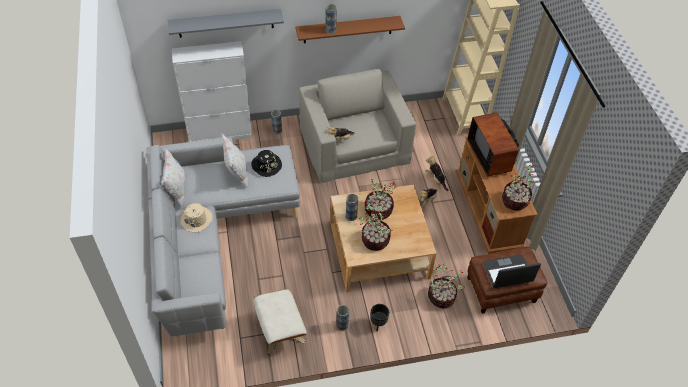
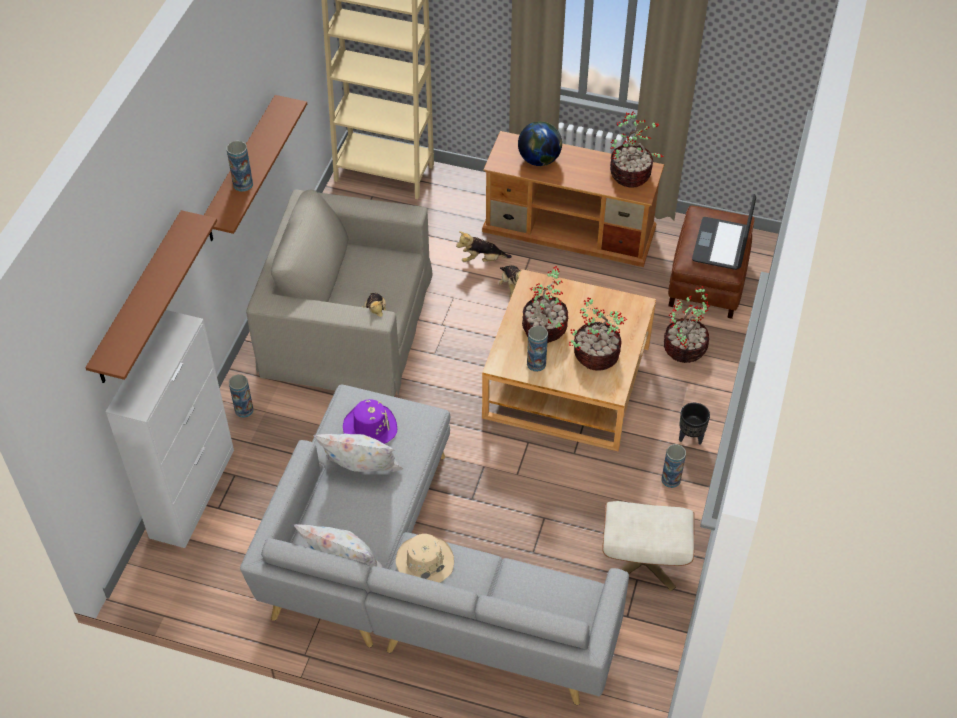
camera: 60 degrees left, 0 degrees up
(226, 23) = (139, 299): grey shelf -> brown shelf
(266, 165) = (370, 427): black hat -> purple hat
(492, 156) = (539, 159): television -> globe

